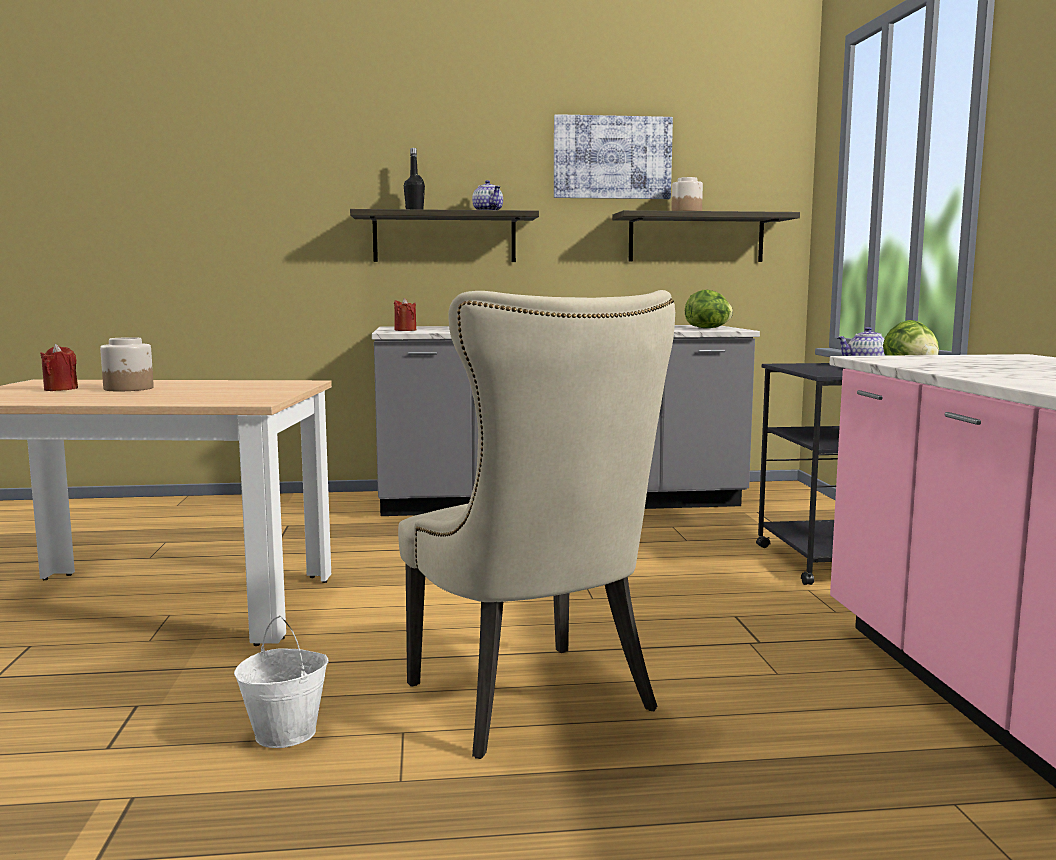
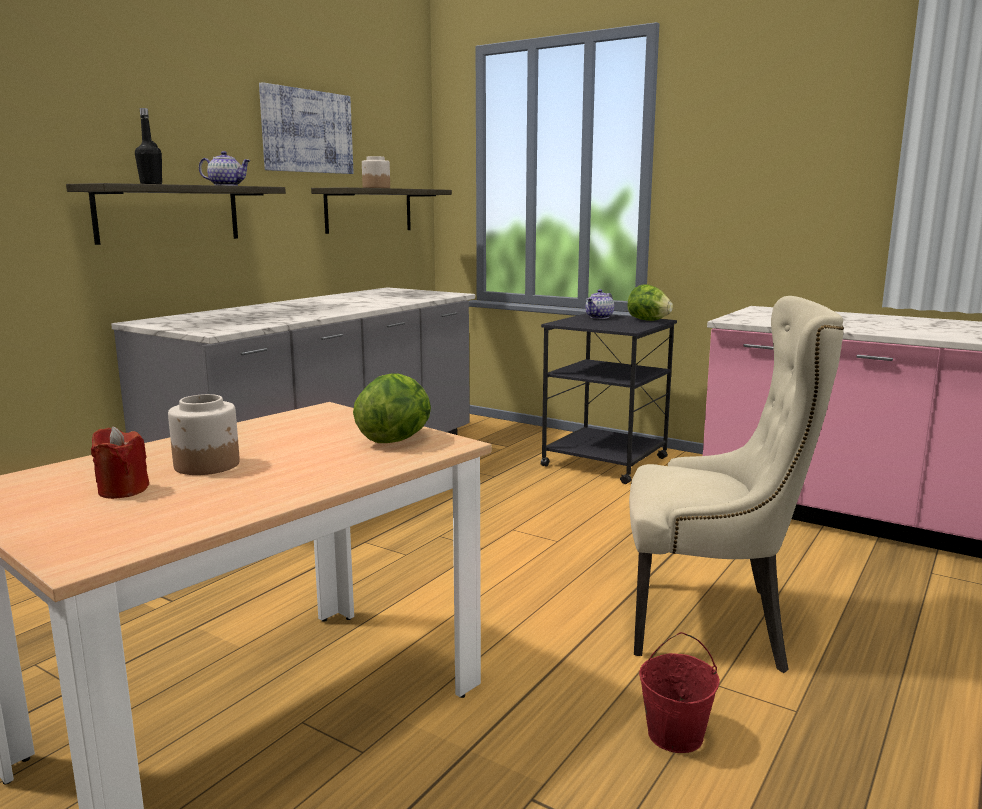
camera: 50 degrees left, 5 degrees up
(286, 733) = (675, 734): white bucket -> red bucket
(405, 330) = (210, 327): red candle -> none
(708, 328) = (423, 293): lettuce -> lettuce (396, 440)

